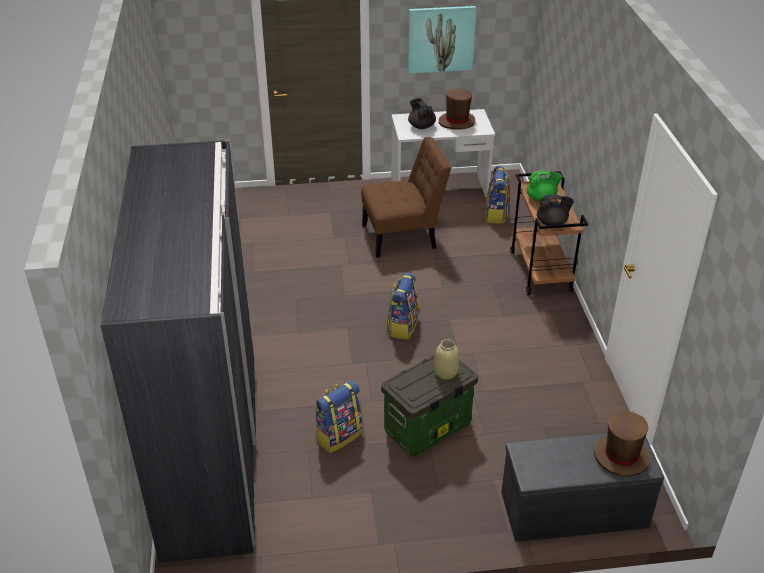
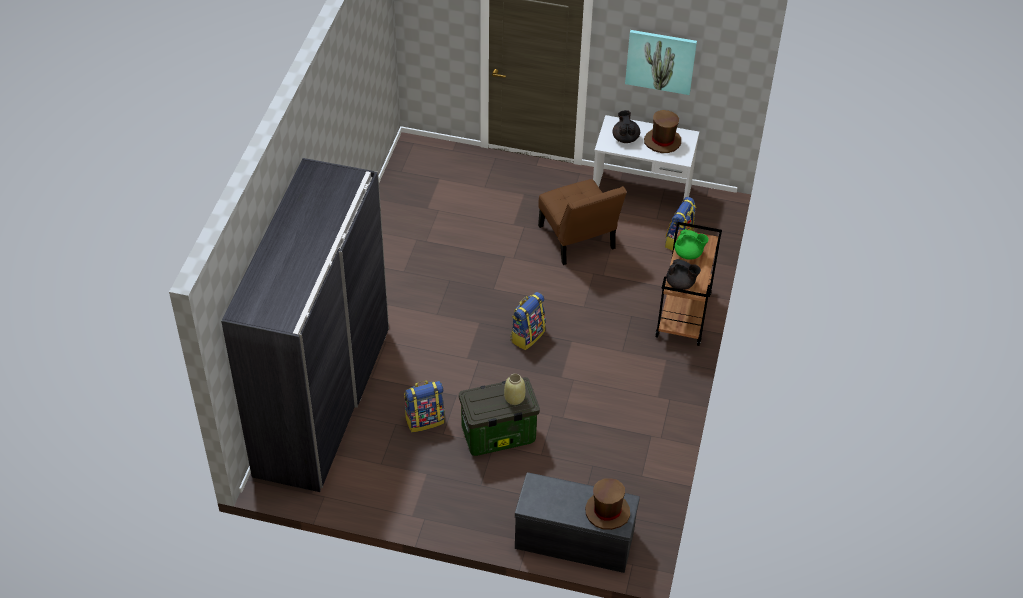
camera: 20 degrees right, 10 degrees up
(403, 236) = (578, 241): brown chair -> brown chair turned 60 degrees clockwise

